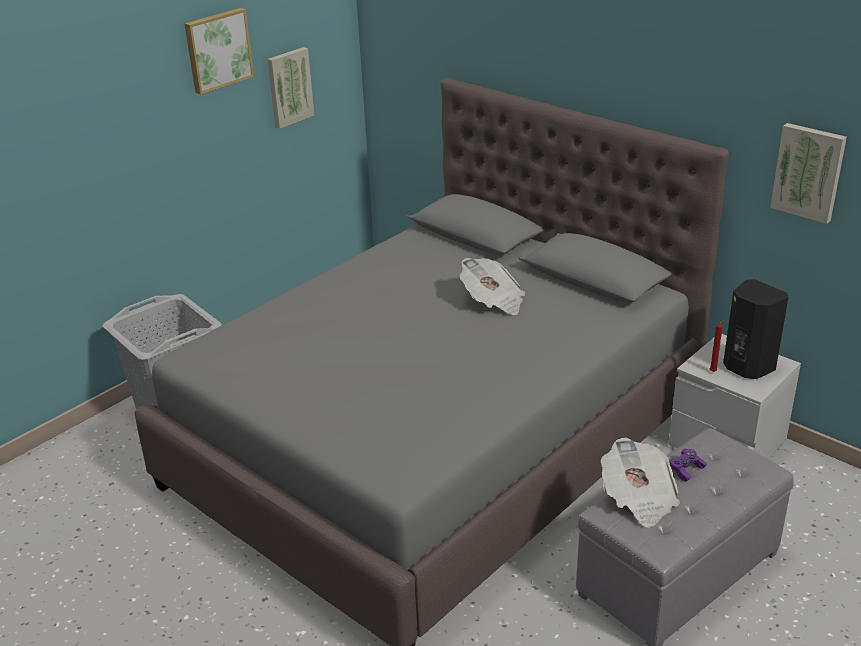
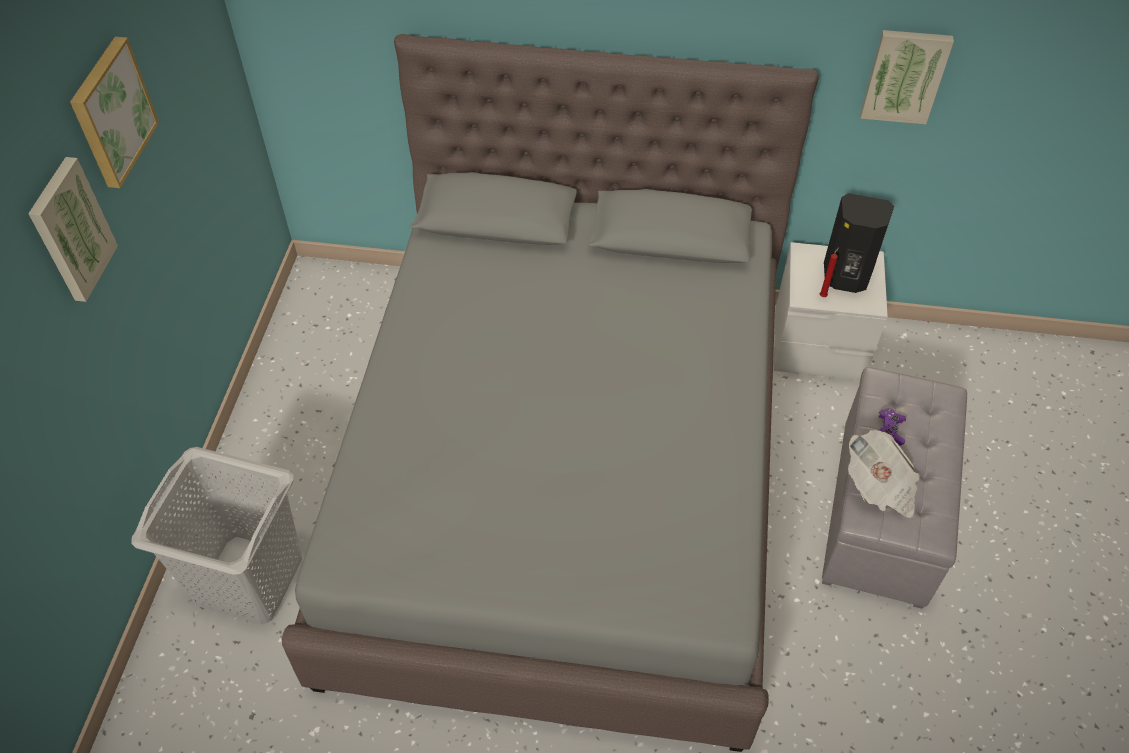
camera: 35 degrees left, 20 degrees up
(289, 87) = (185, 108): picture -> picture (70, 230)
(493, 301) = (602, 315): newspaper -> none

